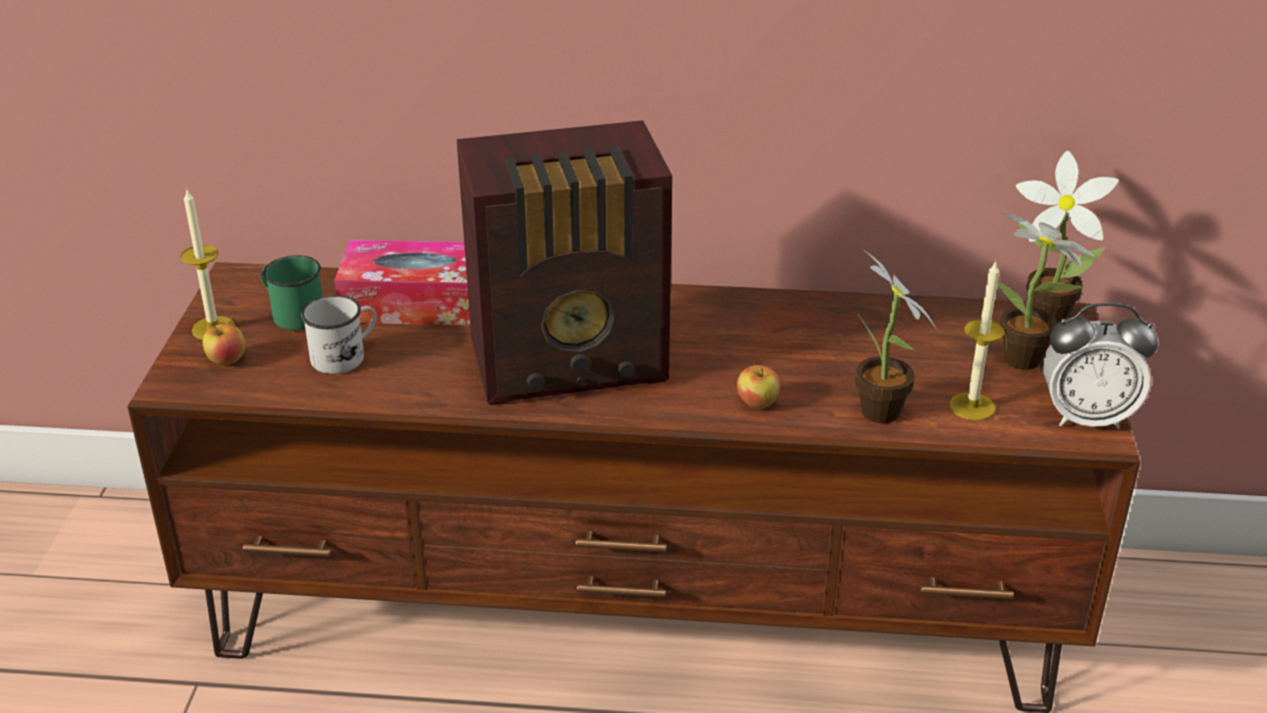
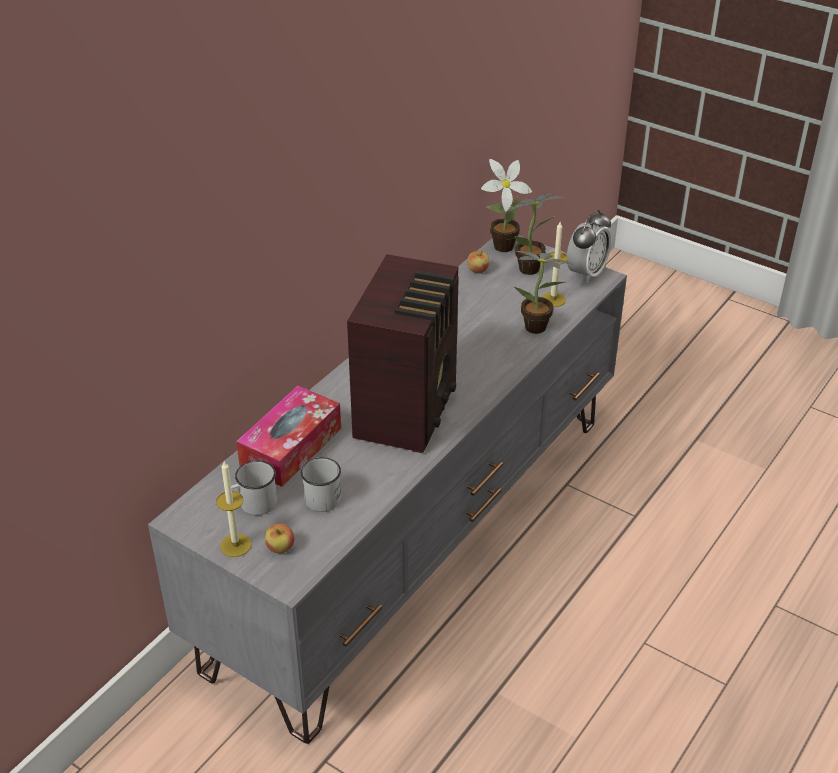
camera: 60 degrees left, 5 degrees up
(292, 314) = (252, 504): green mug -> white mug
(637, 610) = (418, 535): brown tv stand -> grey tv stand
(758, 403) = (497, 361): apple -> apple (478, 271)

